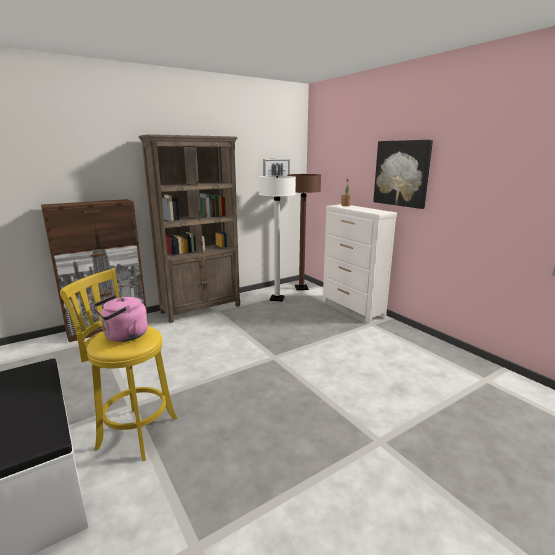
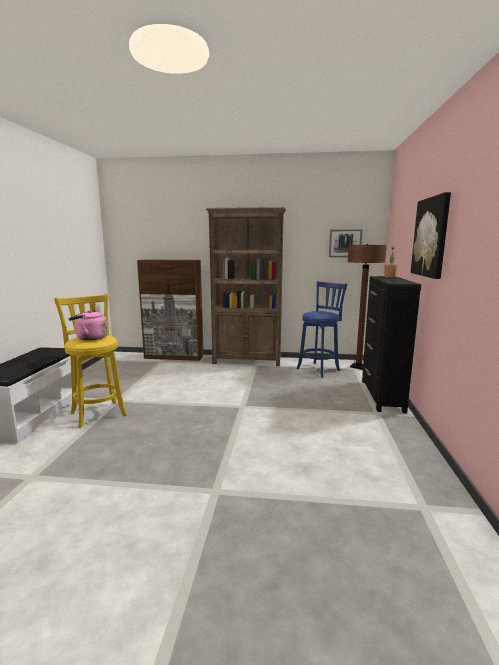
camera: 40 degrees right, 5 degrees down
(277, 299) = (319, 369): white floor lamp -> blue stool
(352, 308) = (382, 395): white dresser -> black dresser

